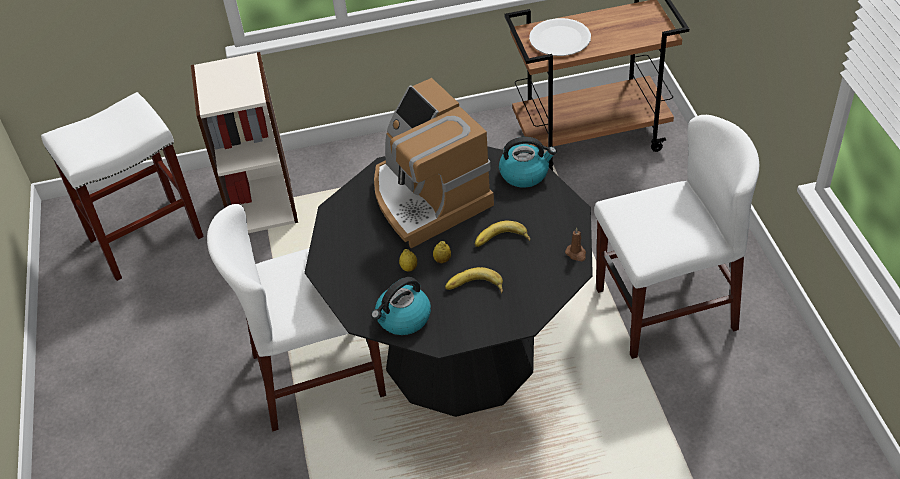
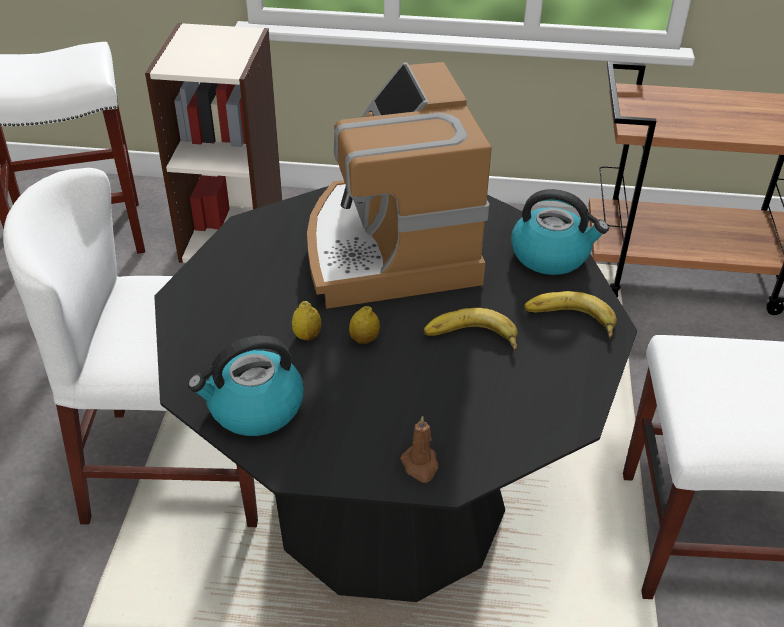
camera: 15 degrees right, 5 degrees down
(475, 288) = (392, 397): banana -> banana (569, 322)
(560, 39) = (675, 110): white plate -> none
(576, 254) = (585, 394): brown candle -> brown candle (420, 465)

